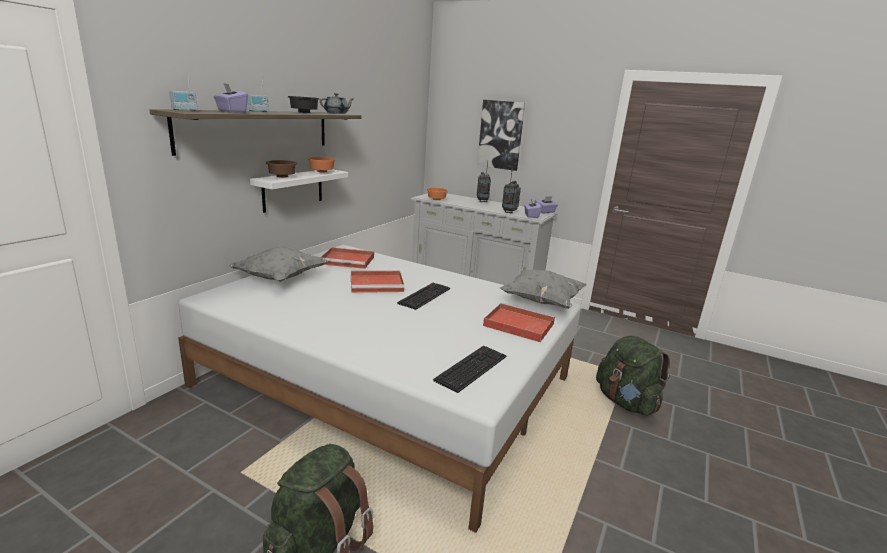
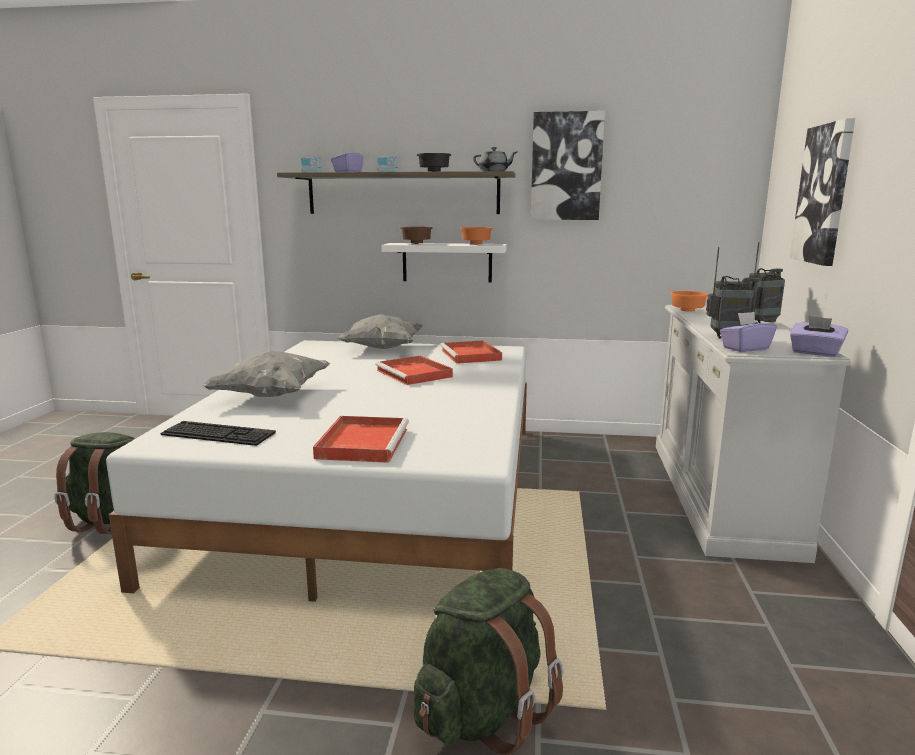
camera: 70 degrees right, 5 degrees down
(356, 108) = (566, 167): none -> picture
(424, 295) = (406, 393): keyboard -> none
(541, 302) = (472, 449): grey pillow -> grey pillow (272, 395)

